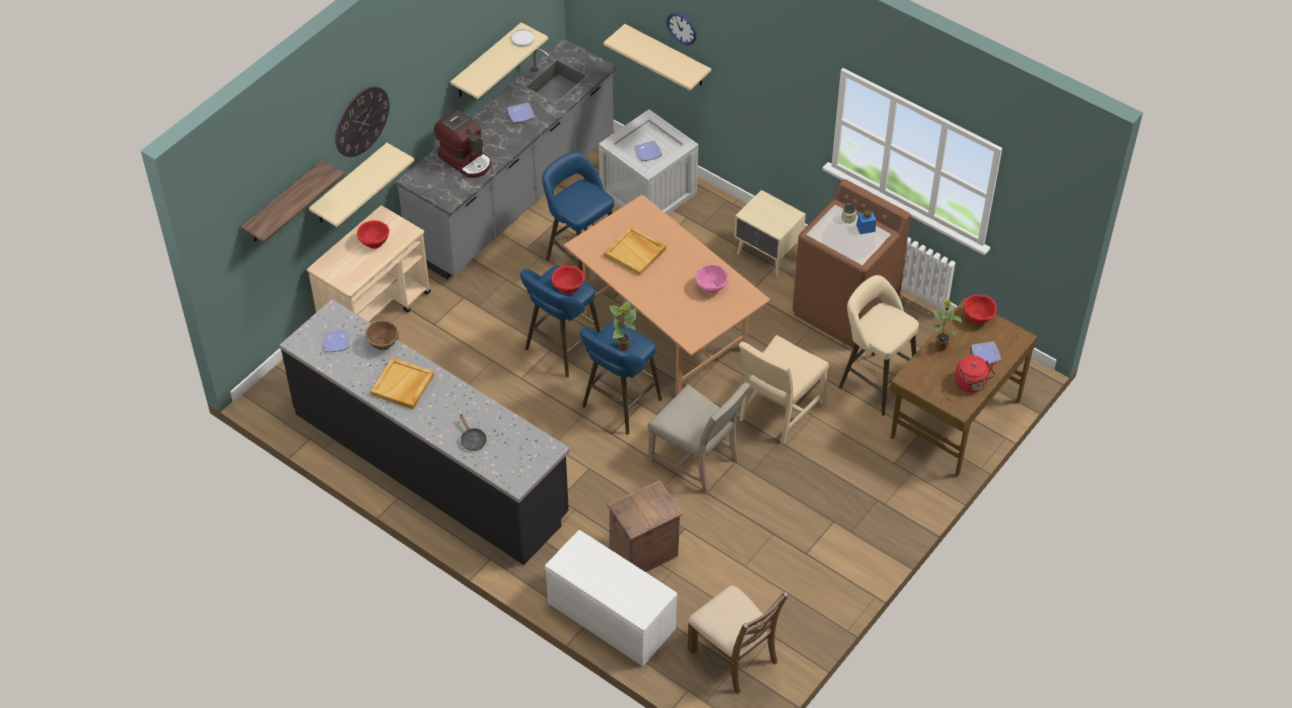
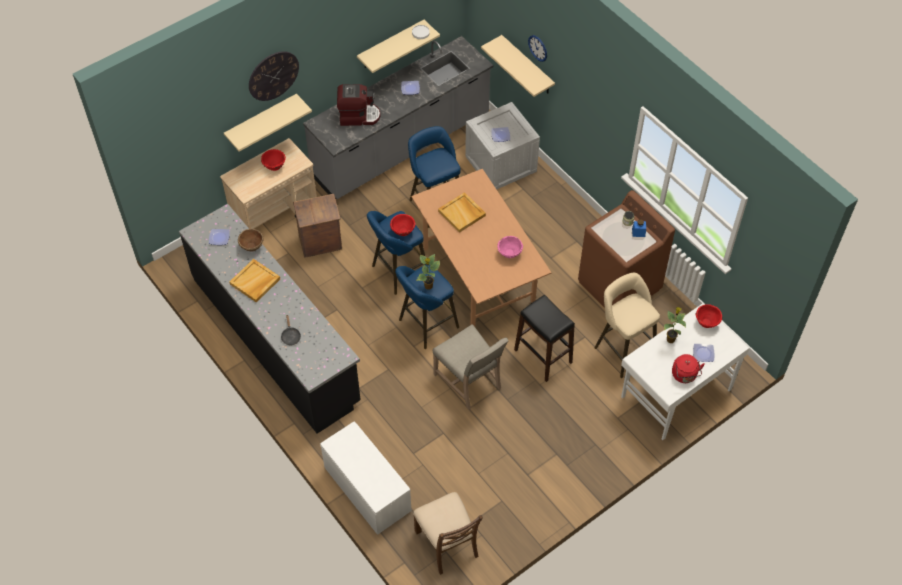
camera: 15 degrees right, 5 degrees up
(284, 203) = (200, 127): shelf -> none
(466, 159) = (358, 116): coffee machine -> coffee machine turned 60 degrees counterclockwise
(644, 553) = (407, 446): crate -> crate (321, 243)
(768, 255) = (574, 231): beige nightstand -> none
(778, 411) = (542, 356): beige chair -> black stool
(954, 419) = (675, 393): brown desk -> white desk

